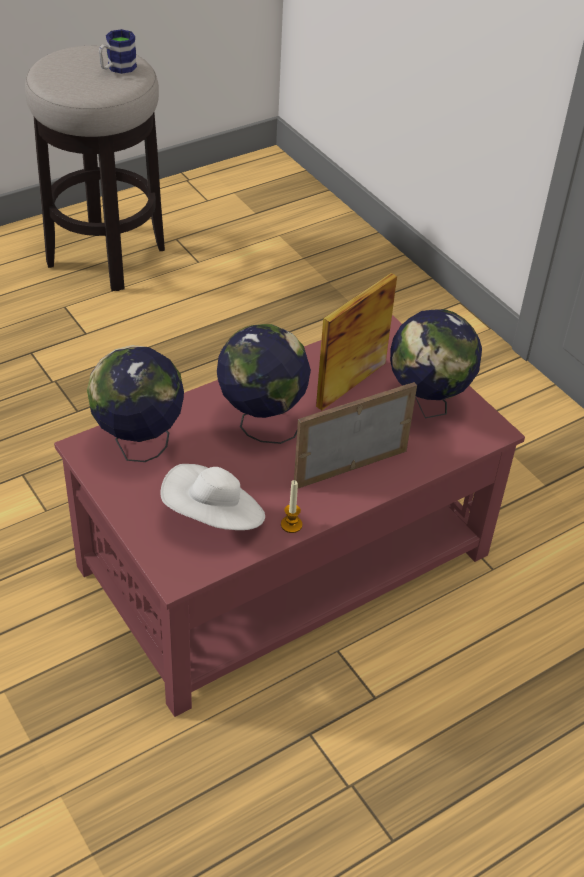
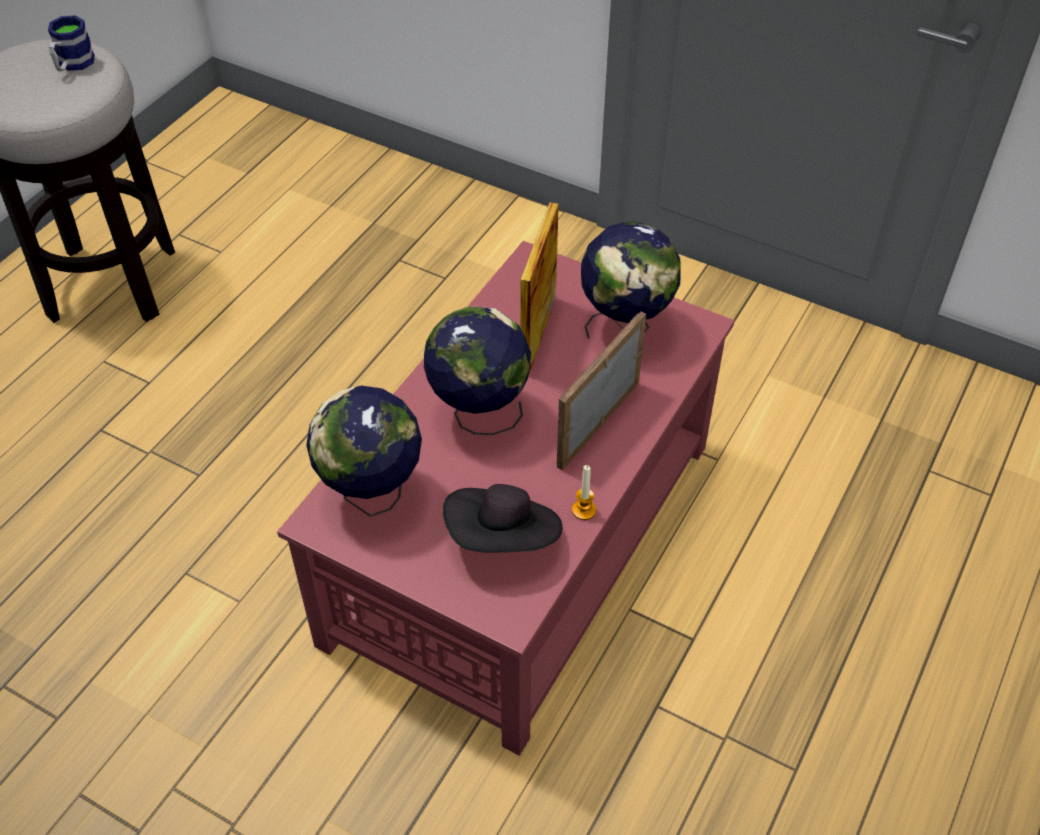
camera: 25 degrees left, 5 degrees up
(214, 517) = (504, 538): white hat -> black hat

